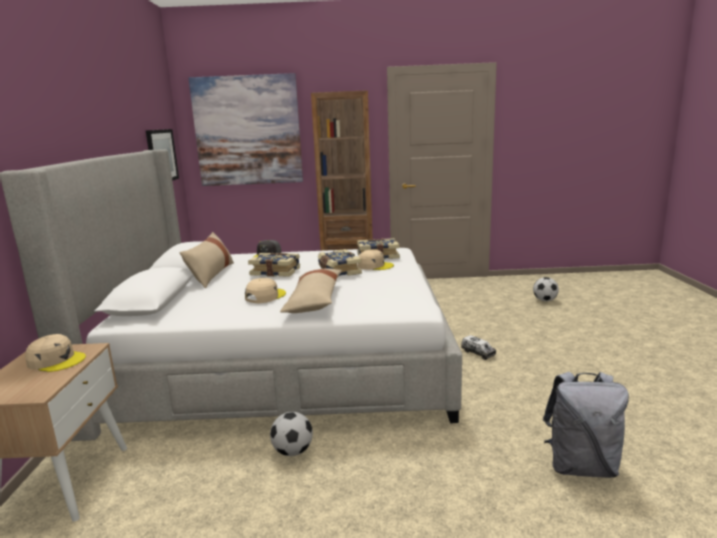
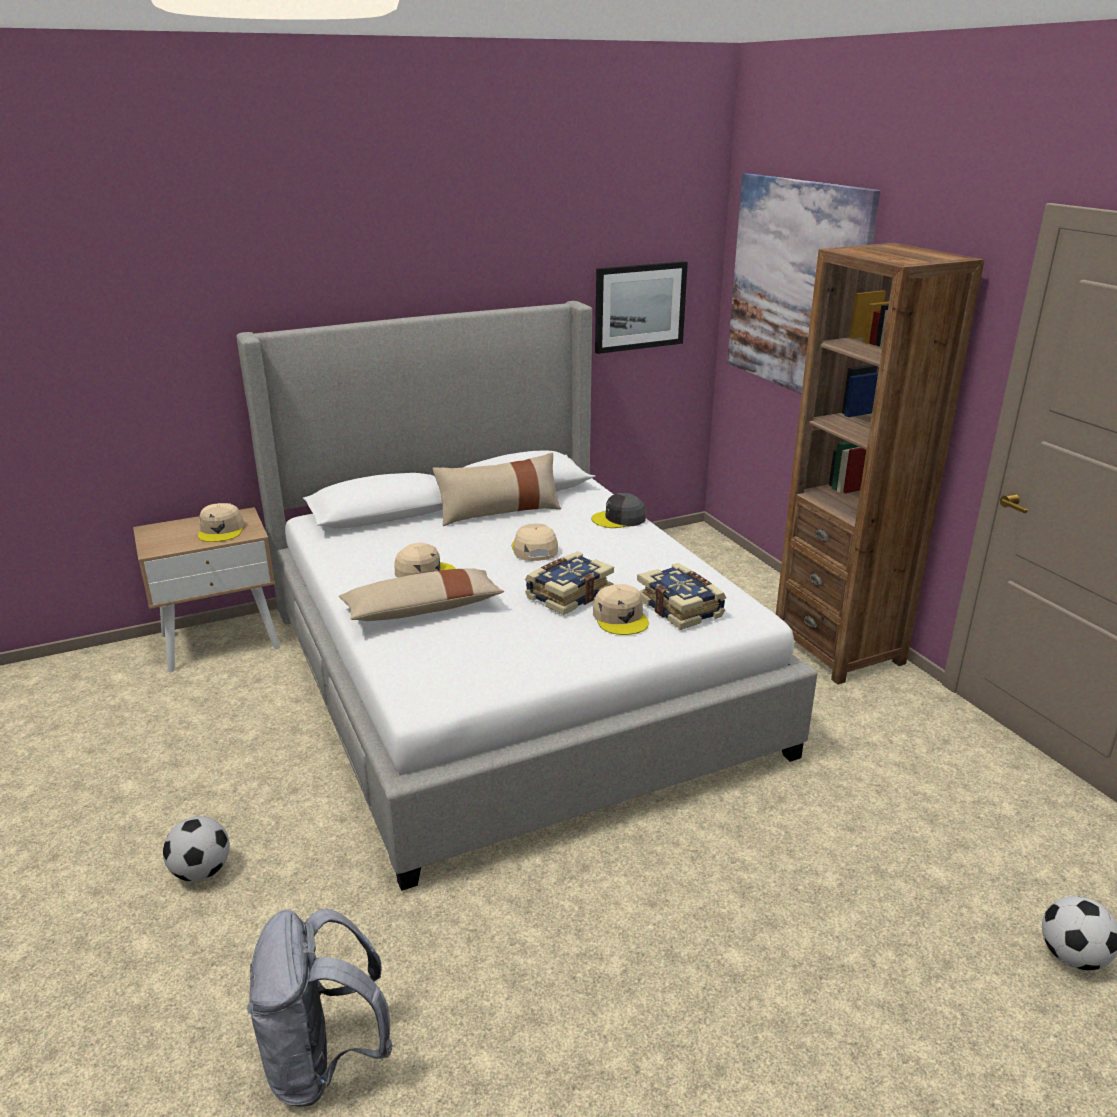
camera: 65 degrees right, 10 degrees up
(276, 272) = (534, 549): book -> beige cap
(293, 451) = (297, 757): football -> football (201, 871)
(478, 353) = (665, 876): toy truck -> none

